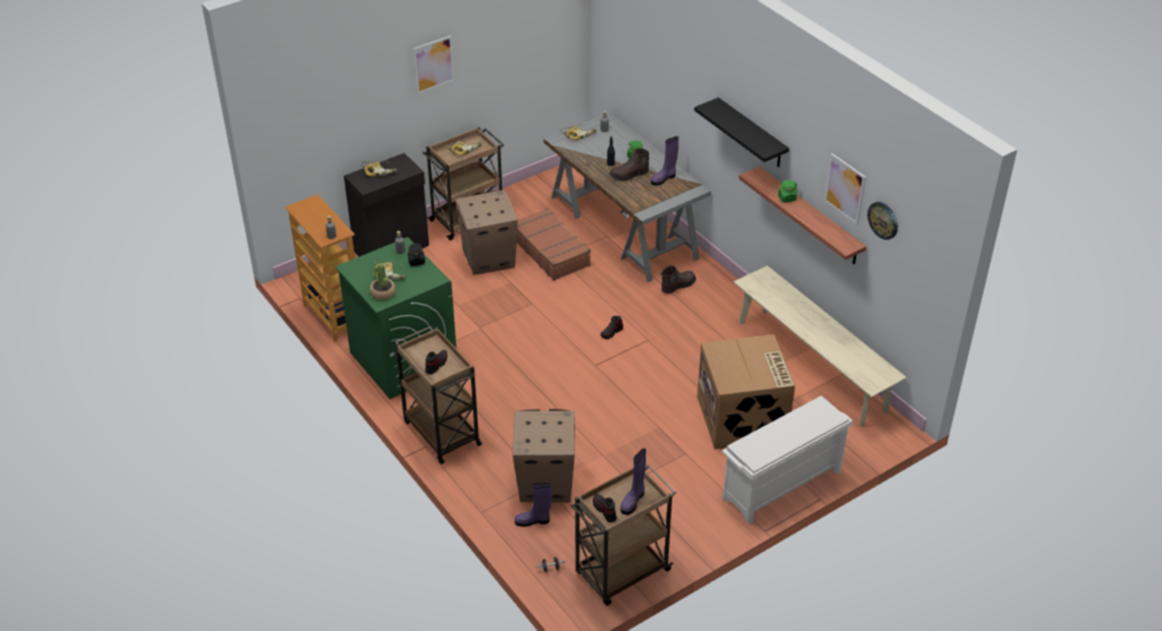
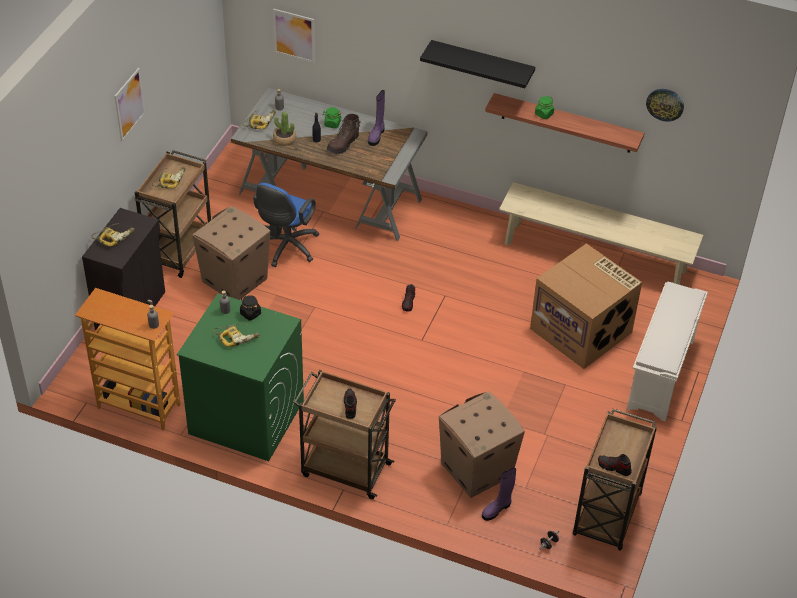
camera: 35 degrees left, 5 degrees up
(383, 293) = (250, 360): potted plant -> potted plant (284, 139)
(551, 251) = (286, 248): brown suitcase -> blue office chair
(633, 500) = (627, 447): purple boot -> none
(677, 286) = (425, 233): brown boot -> none
(845, 188) = (613, 87): picture -> picture (294, 35)

